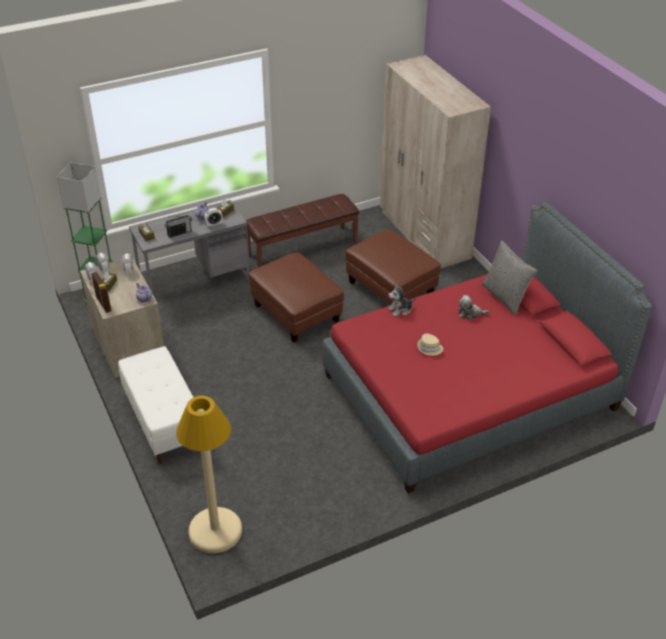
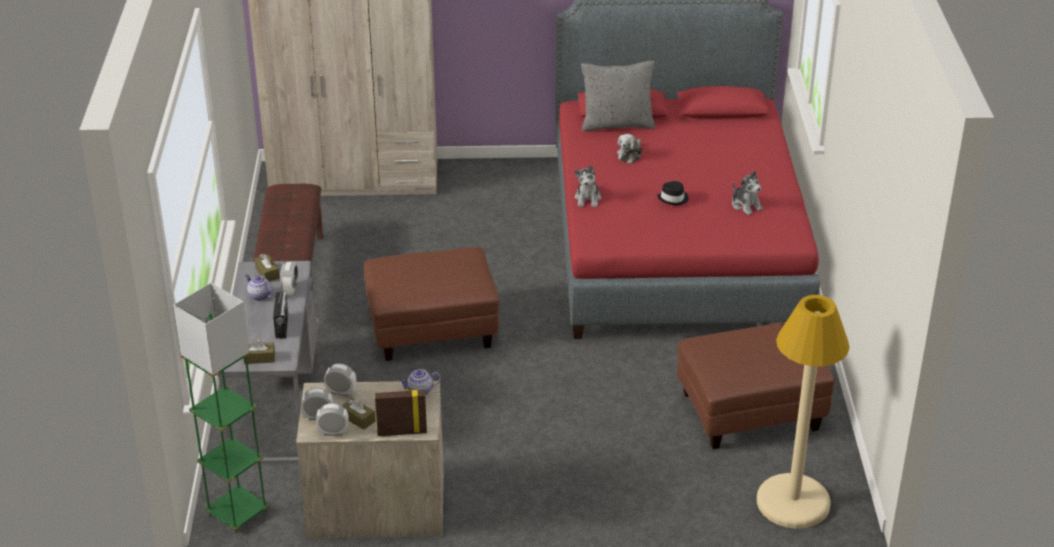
camera: 65 degrees left, 5 degrees down
(163, 421) = (567, 505): white bench -> none
(390, 288) = (443, 239): brown ottoman -> brown ottoman (749, 412)
(429, 348) = (673, 198): beige hat -> black hat
(450, 387) = (746, 205): none -> plush toy

